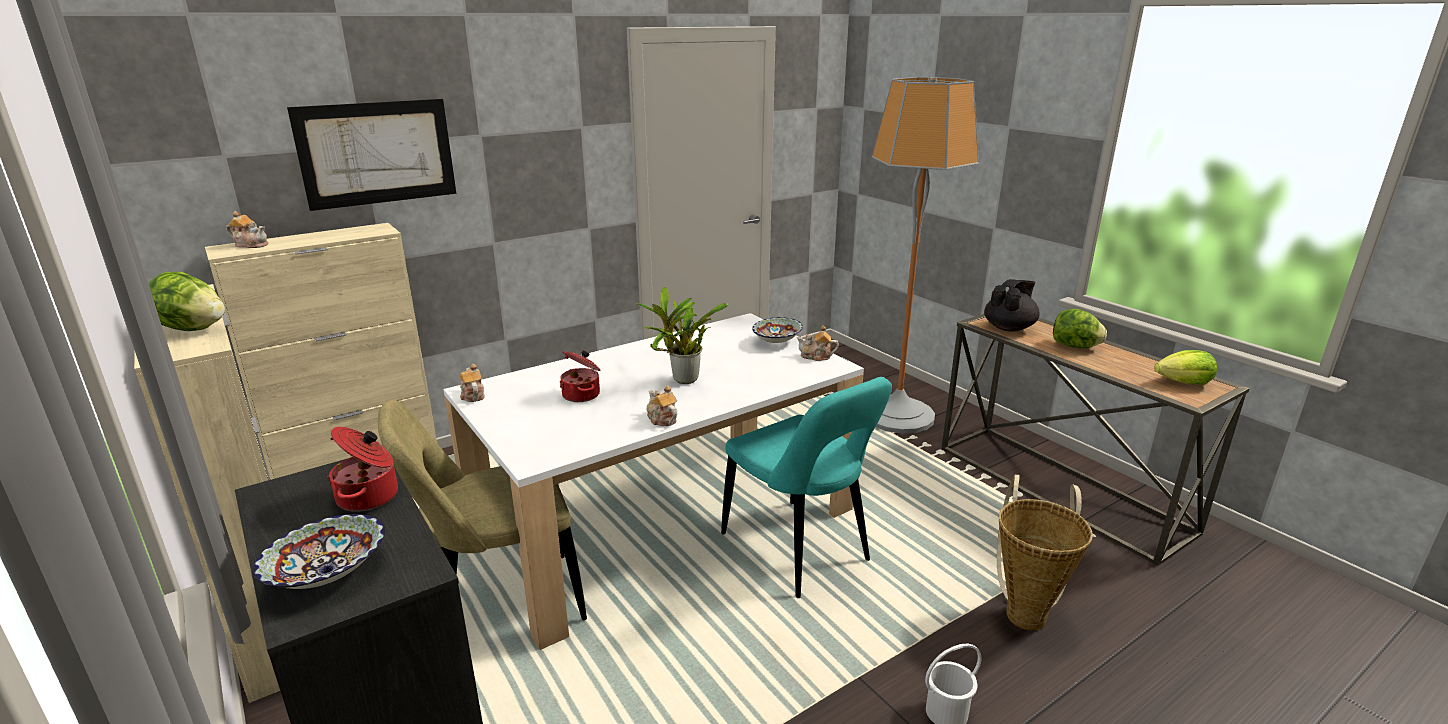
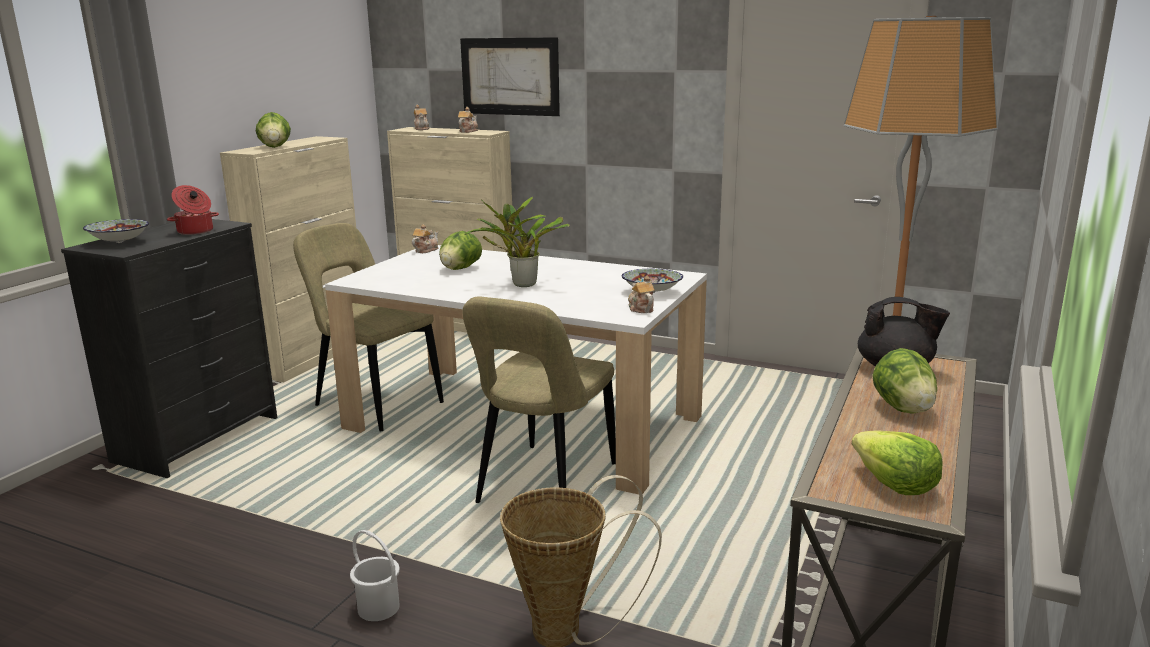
camera: 60 degrees right, 5 degrees down
(582, 394) = (460, 269): cooking pot -> lettuce
(661, 419) = (446, 293): teapot -> teapot (468, 131)
(799, 551) = (543, 486): turquoise chair -> beige chair

